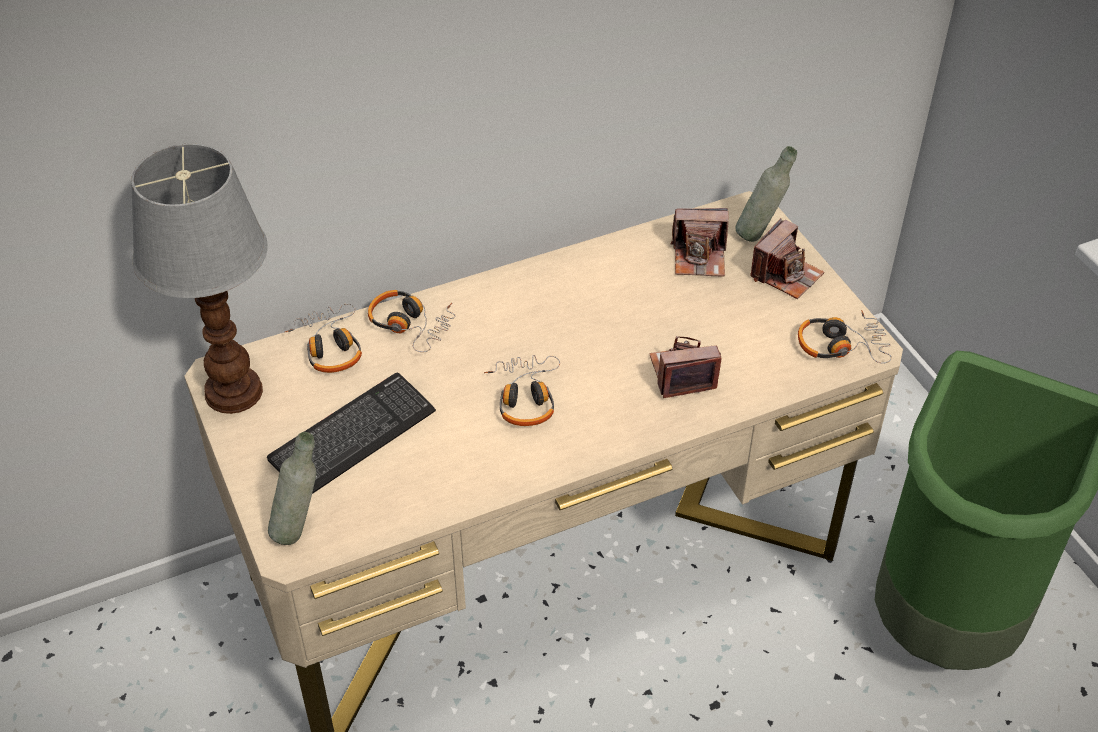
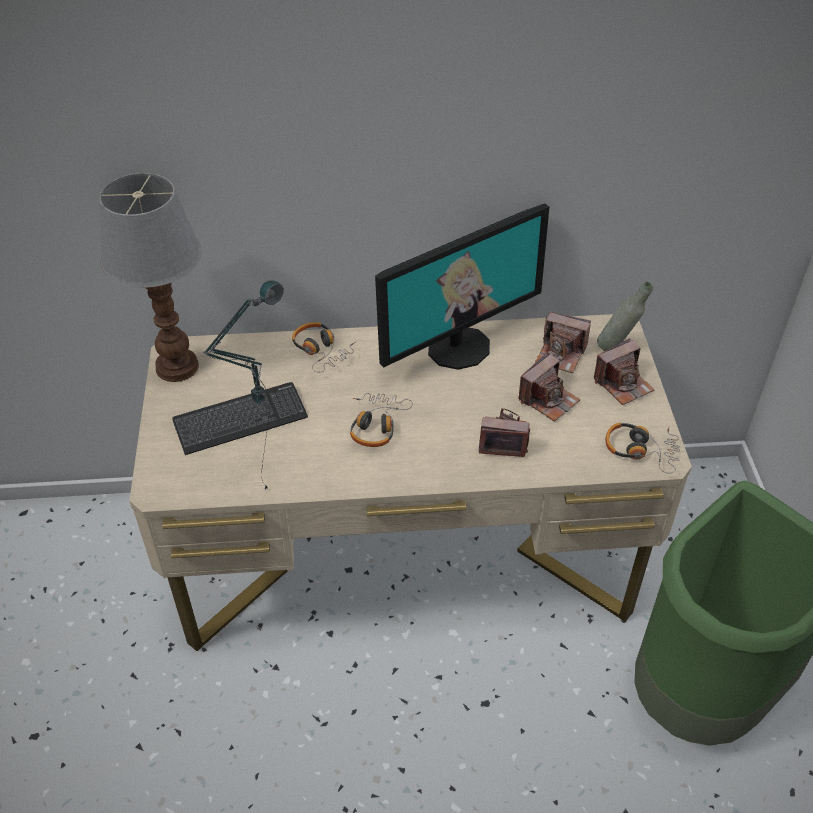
camera: 20 degrees right, 0 degrees up
(299, 529) = (171, 475): grey bottle -> none
(330, 347) = (257, 352): headphones -> none
(424, 496) = (268, 477): none -> table lamp
(575, 278) = (458, 347): none -> monitor
(711, 314) = (548, 399): none -> camera

